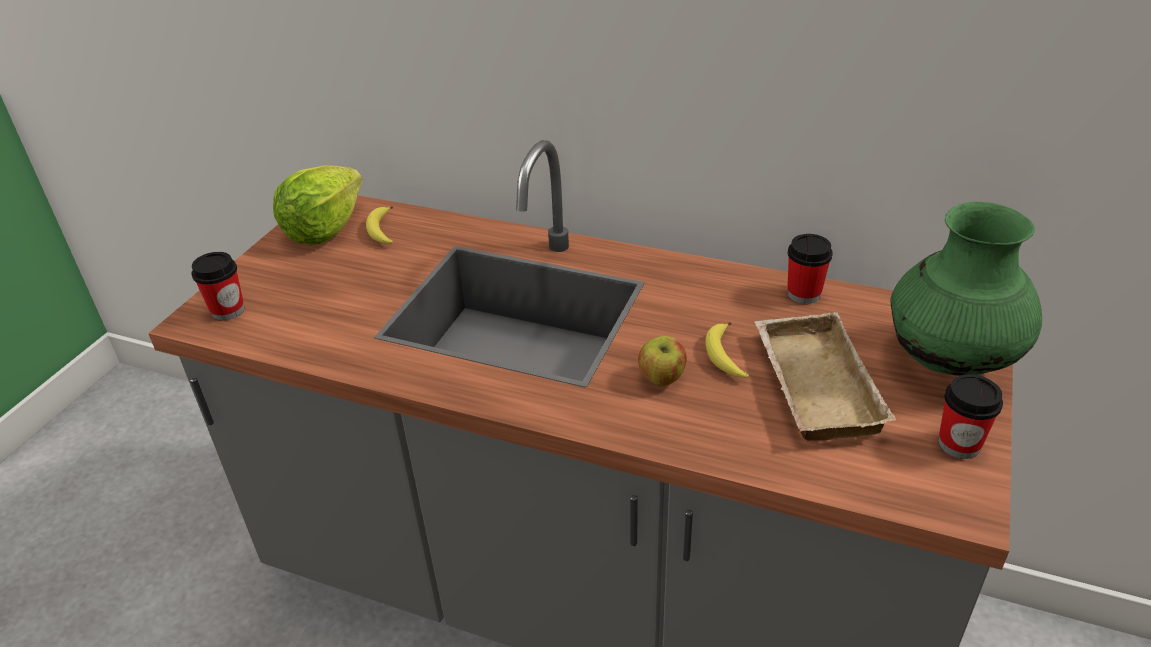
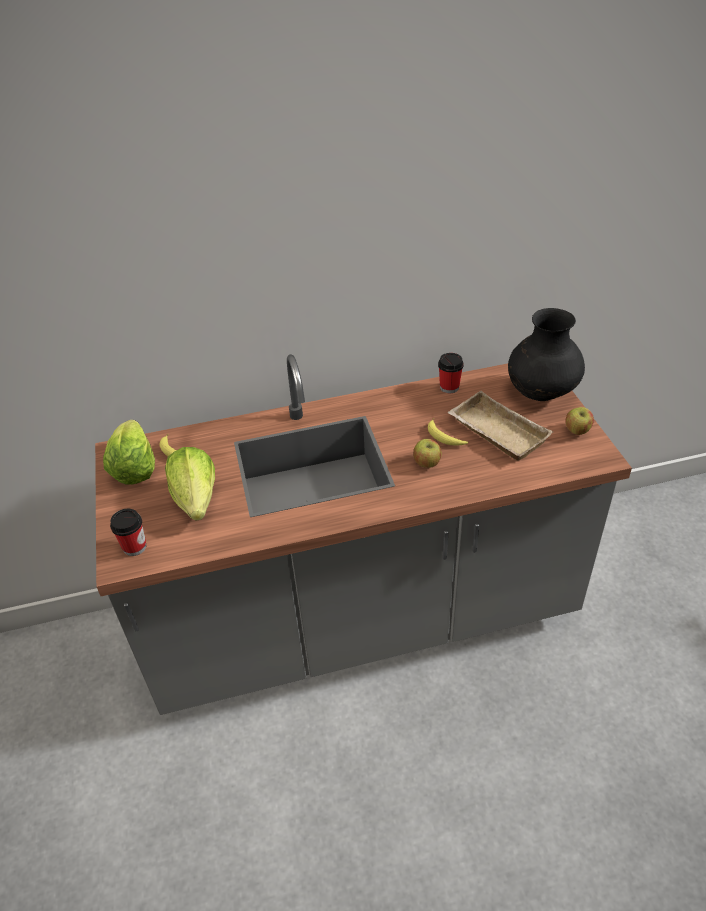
camera: 35 degrees left, 5 degrees up
(343, 290) = (196, 499): none -> lettuce
(950, 361) = (541, 393): green vase -> black vase
(959, 444) = (577, 431): cup -> apple

